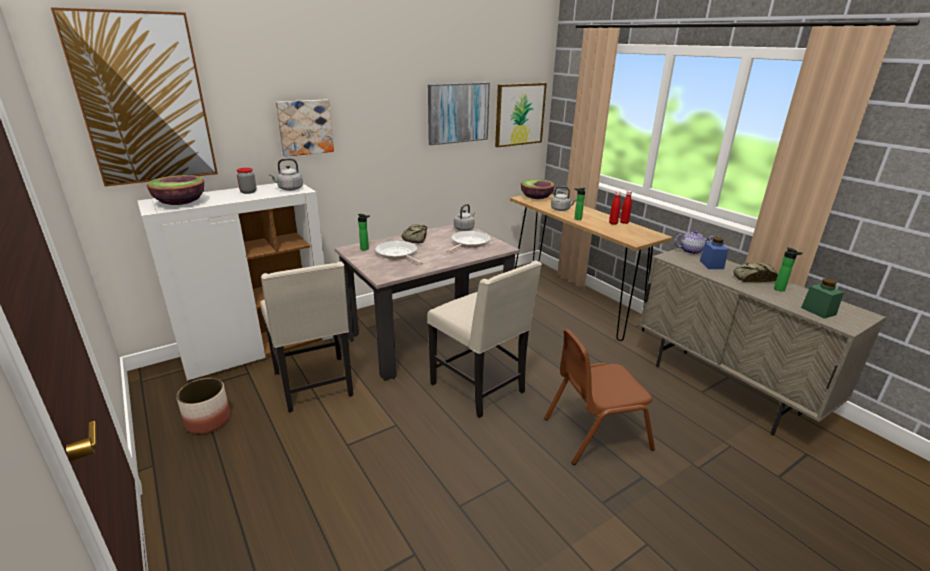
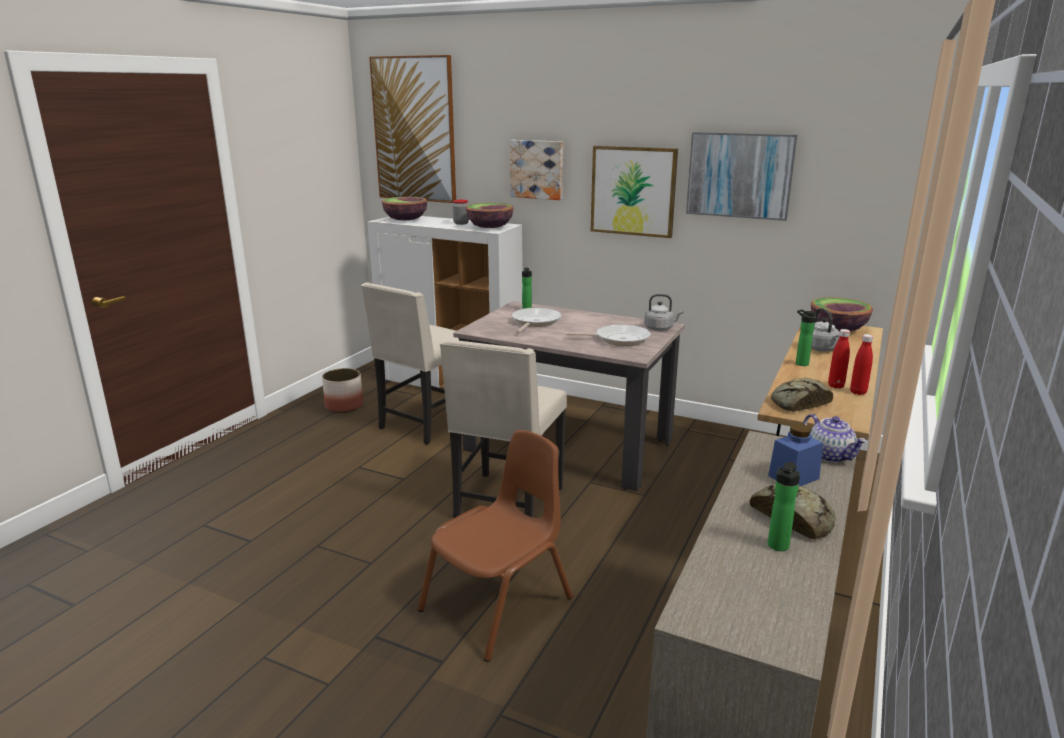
camera: 60 degrees right, 5 degrees down
(289, 189) = (489, 228): grey kettle -> bowl
(415, 238) = (588, 318): bread -> bread (798, 403)
(519, 114) = (863, 191): picture -> picture (633, 191)
(595, 433) = (498, 605): brown chair -> brown chair turned 90 degrees clockwise
(818, 311) = (726, 588): green jar -> none

